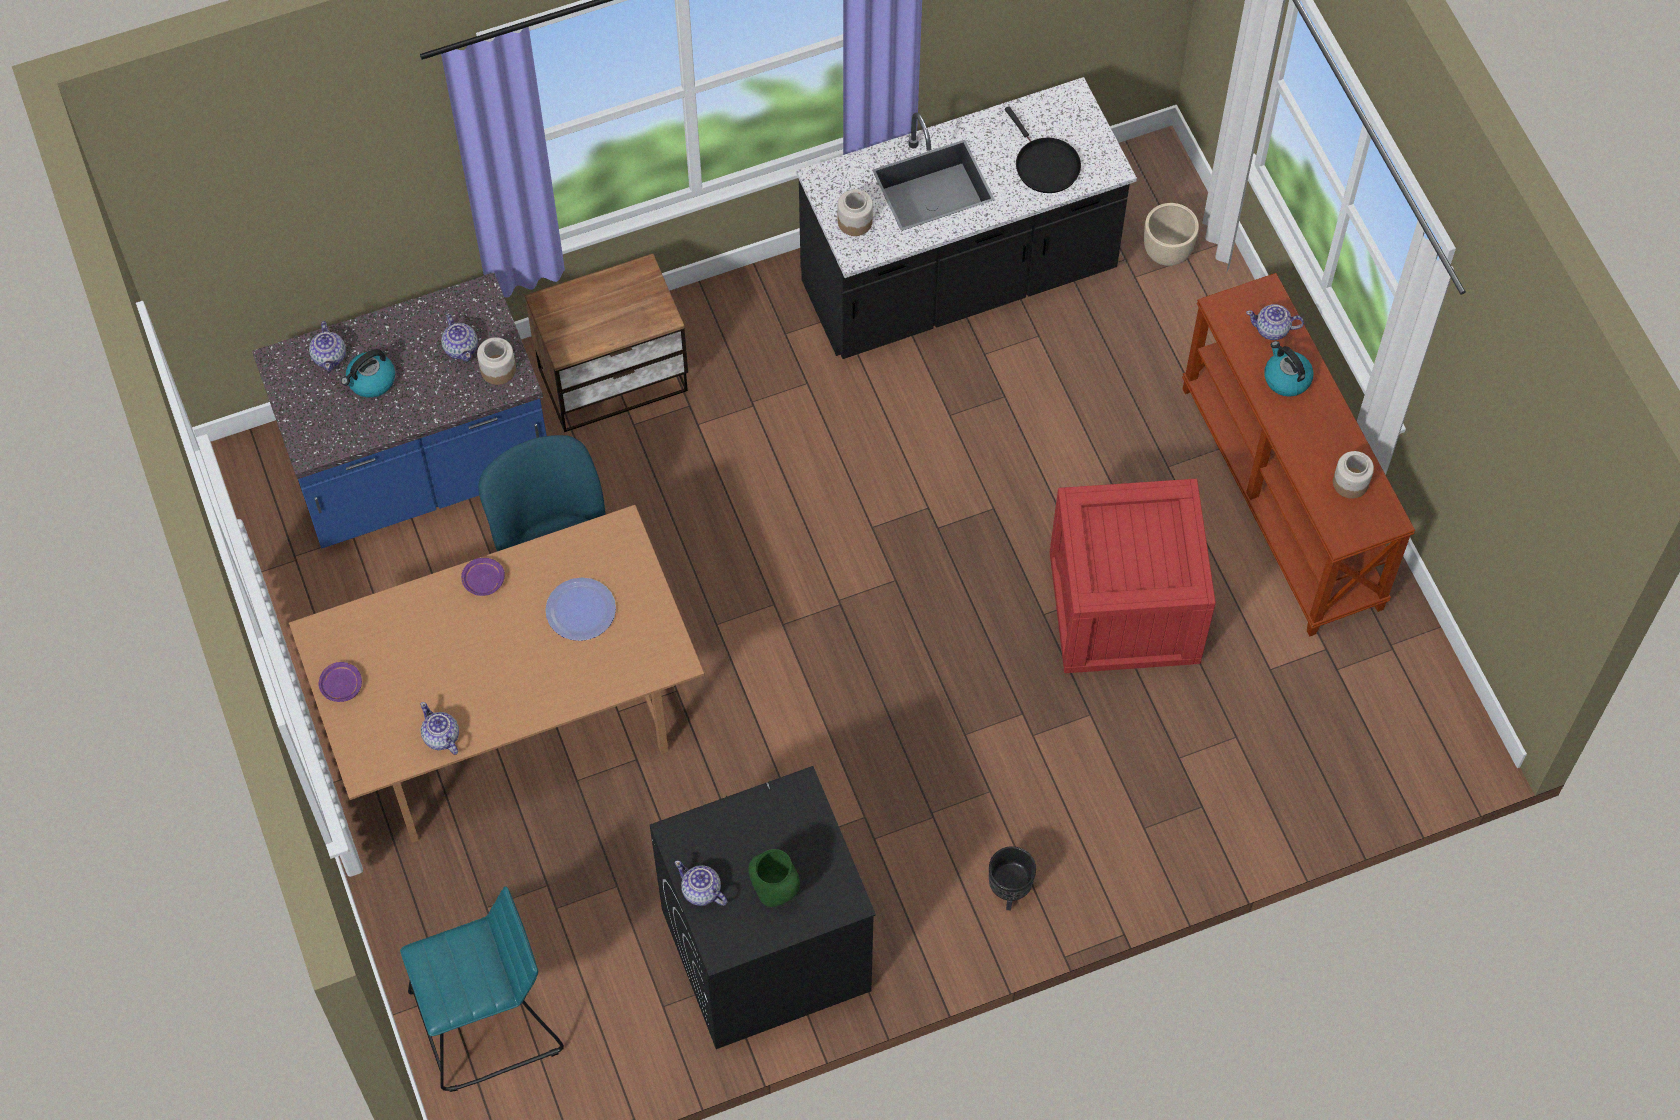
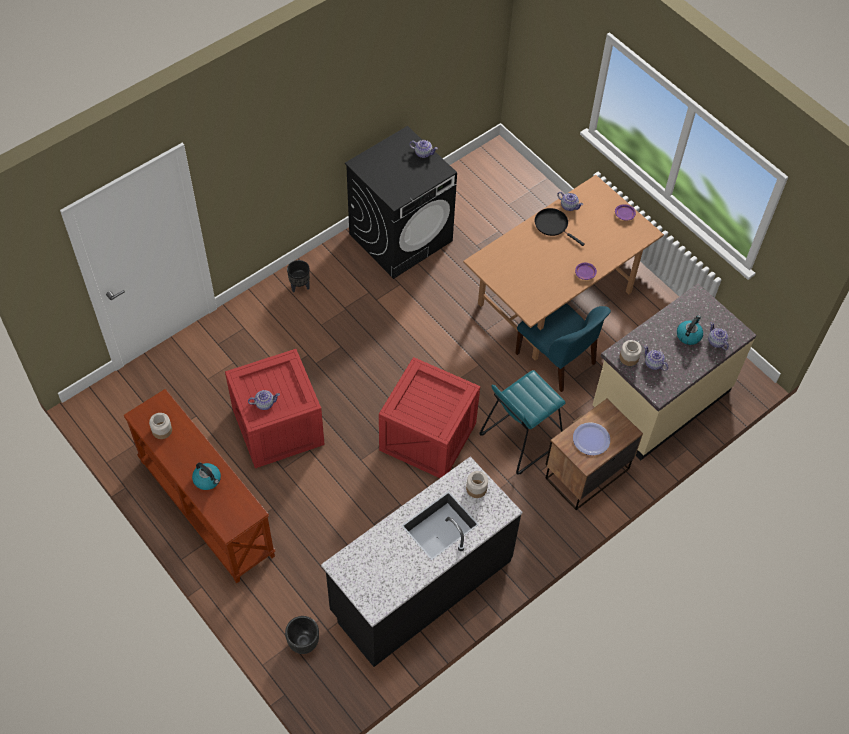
camera: 160 degrees right, 5 degrees down
(421, 469) = (659, 400): blue counter -> beige counter
(487, 1021) = (507, 184): turquoise stool -> turquoise stool (520, 438)
(580, 610) = (533, 272): plate -> plate (591, 439)
(775, 894) = (390, 159): green vase -> none
(864, 516) = (426, 437): none -> crate
(1044, 165) = (378, 556): black frying pan -> black frying pan (553, 225)
(1168, 252) = (303, 642): beige planter -> black planter
(1272, 329) = (221, 507): teapot -> teapot (264, 403)

